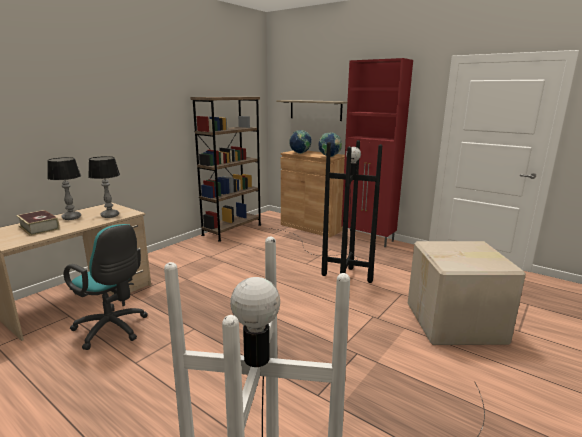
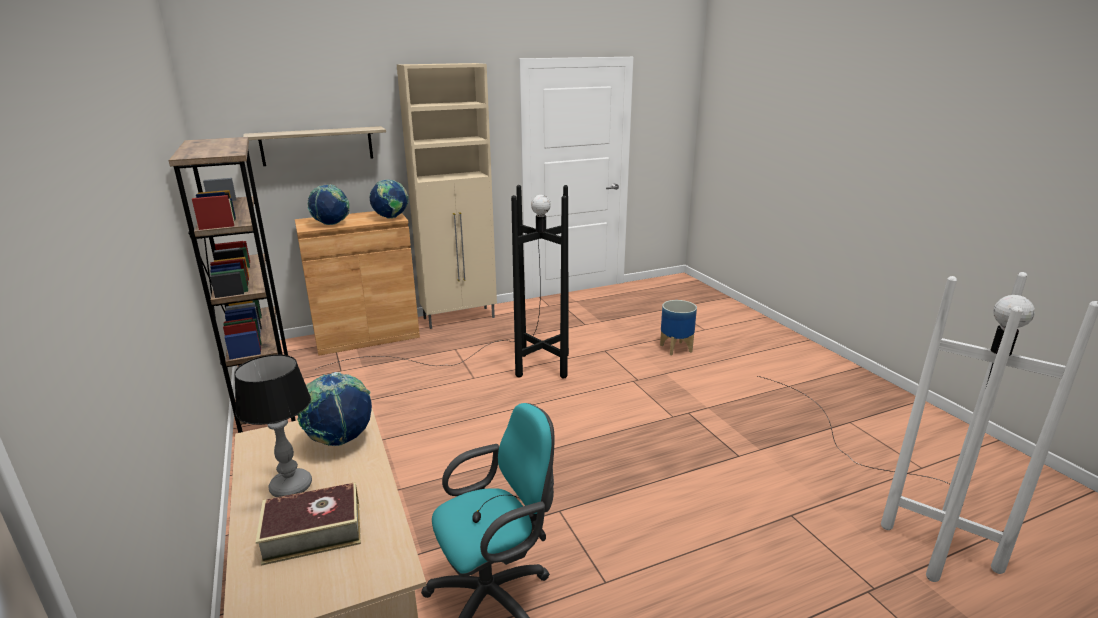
camera: 60 degrees left, 5 degrees up
(110, 215) = (340, 440): table lamp -> globe
(368, 239) = (460, 318): red cabinet -> beige cabinet
(456, 324) = (676, 348): cardboard box -> planter

